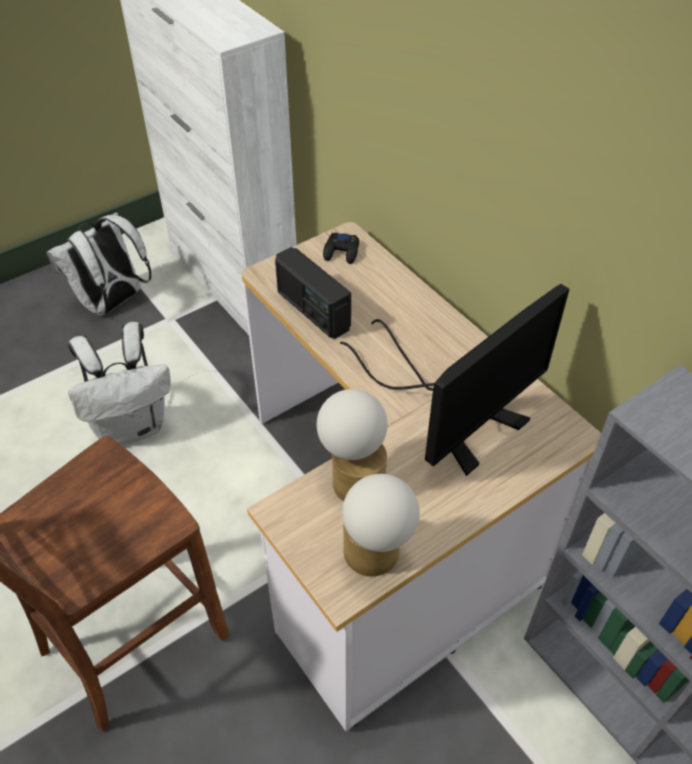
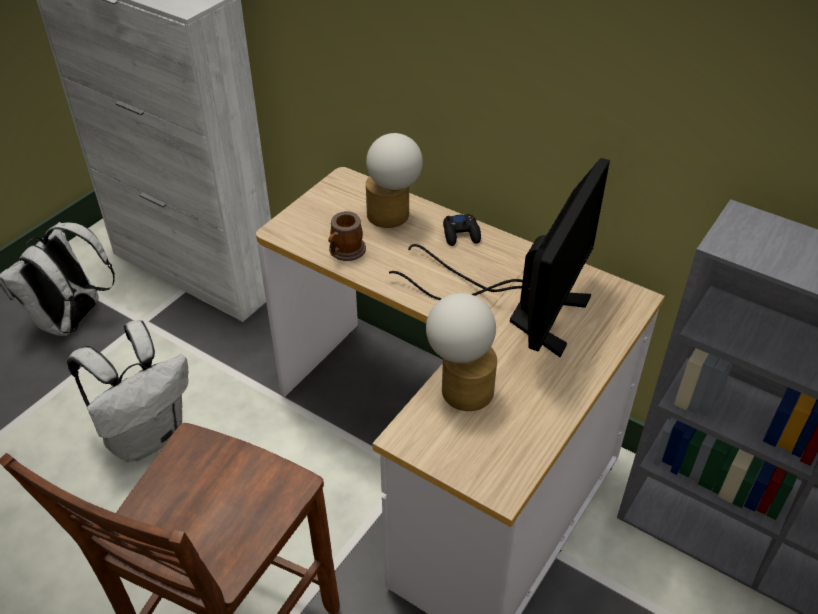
camera: 20 degrees left, 5 degrees down
(313, 310) = (345, 252): radio -> mug
(342, 252) = (346, 195): black game controller -> black game controller (461, 234)
(375, 558) = (516, 451): table lamp -> table lamp (392, 218)

